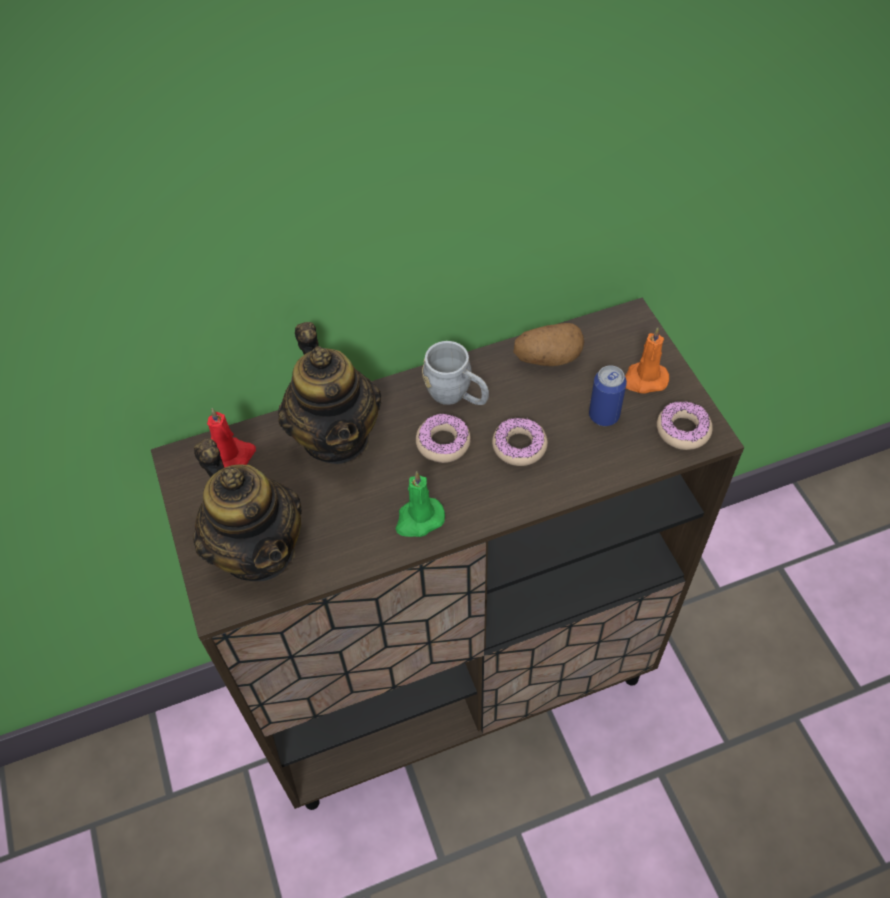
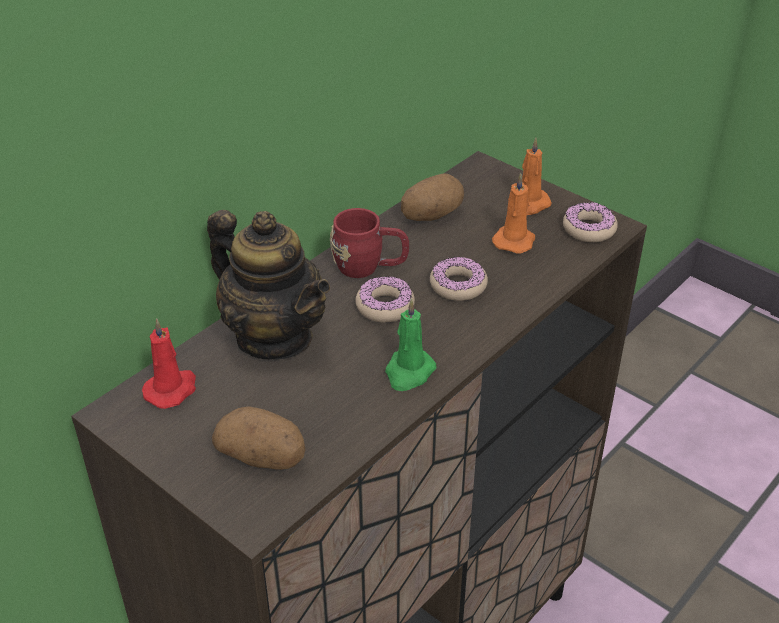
camera: 30 degrees left, 15 degrees down
(259, 550) = (263, 457): teapot -> potato
(457, 396) = (369, 267): grey mug -> red mug
(604, 416) = (514, 240): can -> orange candle

